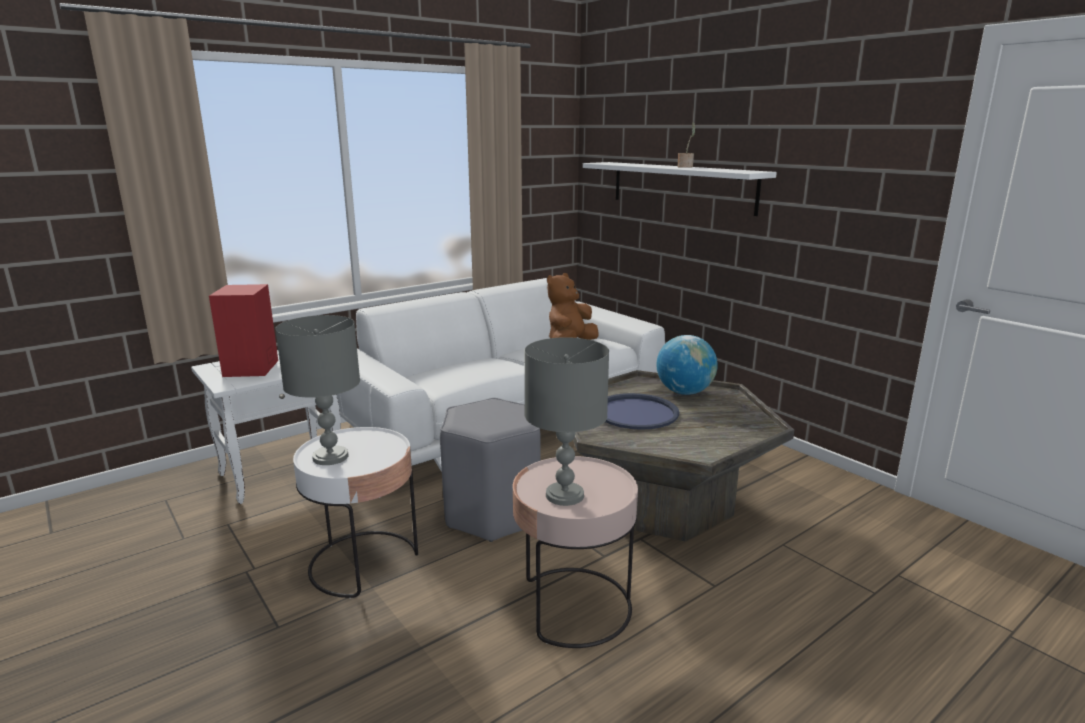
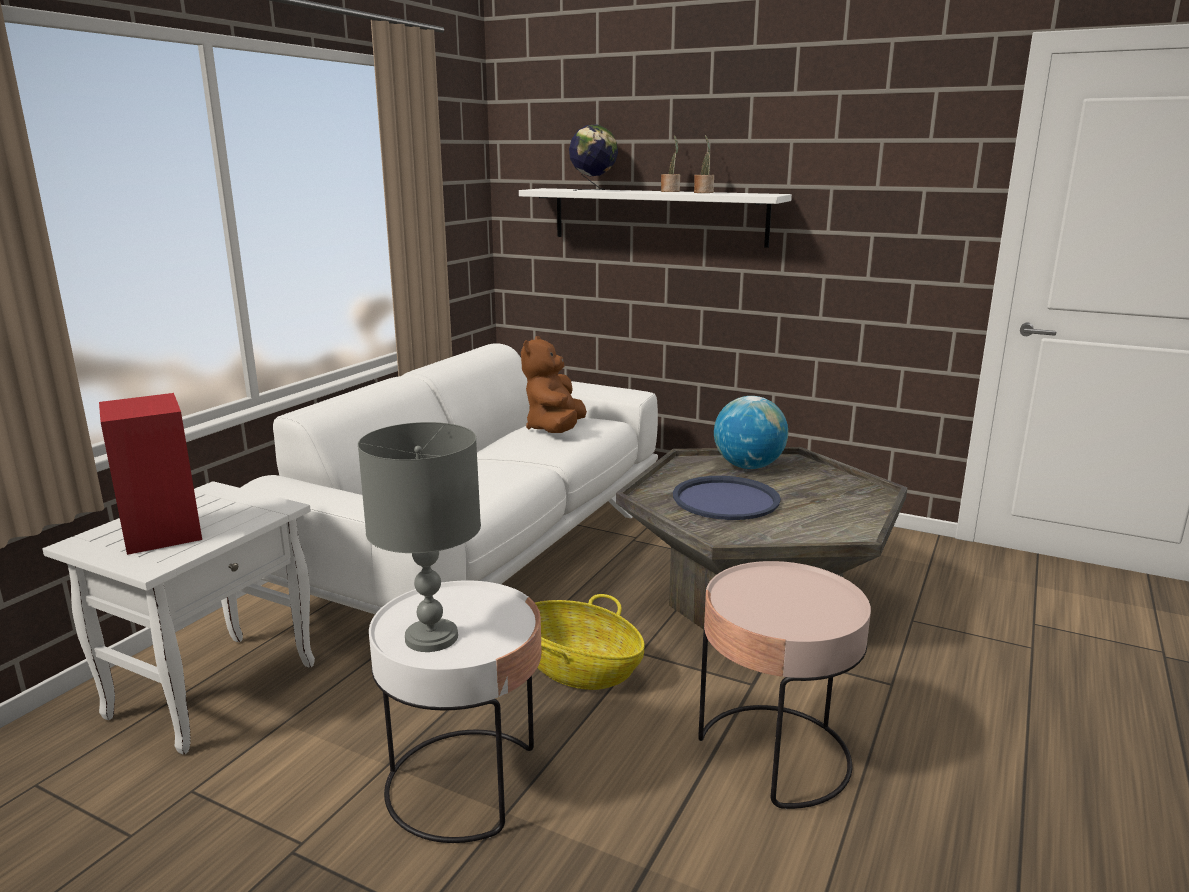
camera: 25 degrees left, 0 degrees up
(494, 514) = (578, 668): grey stool -> basket
(565, 495) = (790, 613): grey table lamp -> none
(633, 164) = (593, 190): none -> globe
(706, 168) = (703, 192): none -> potted plant

